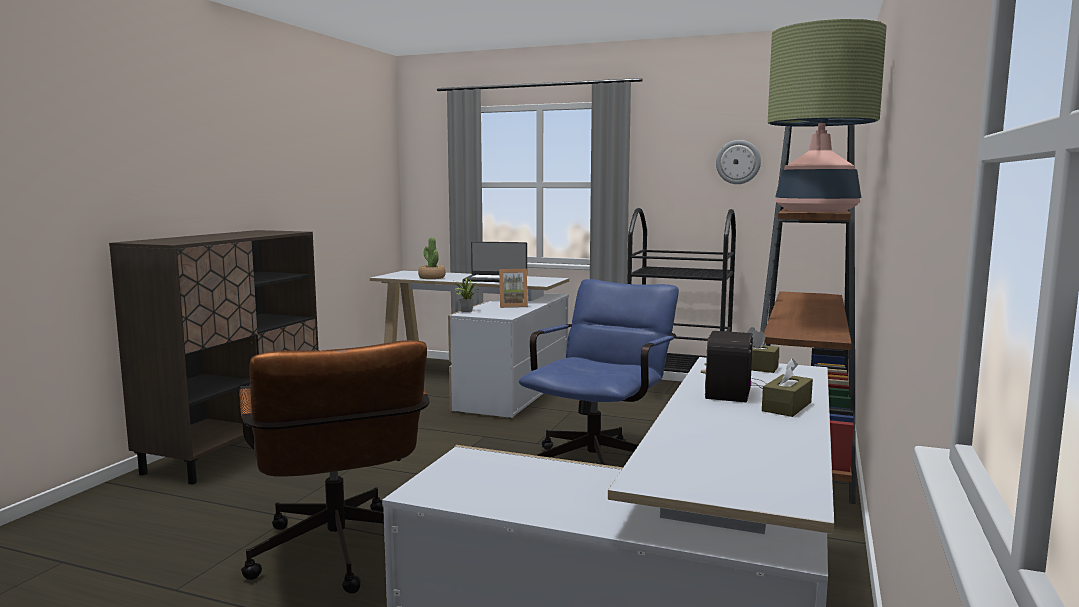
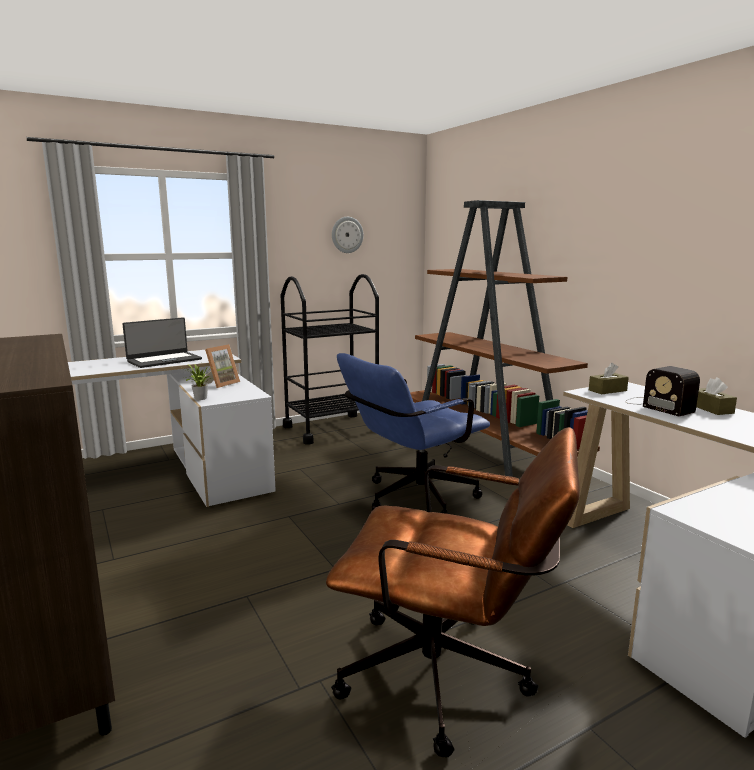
camera: 50 degrees left, 5 degrees up
(431, 278) = (86, 370): potted plant -> none
(599, 463) = (411, 499): blue office chair -> blue office chair turned 105 degrees counterclockwise
(816, 210) = (531, 275): table lamp -> none

